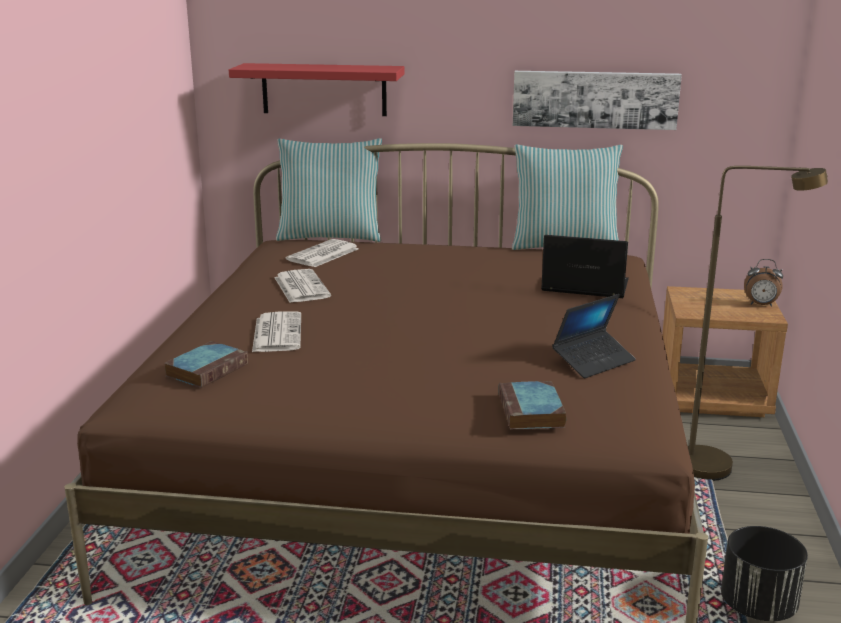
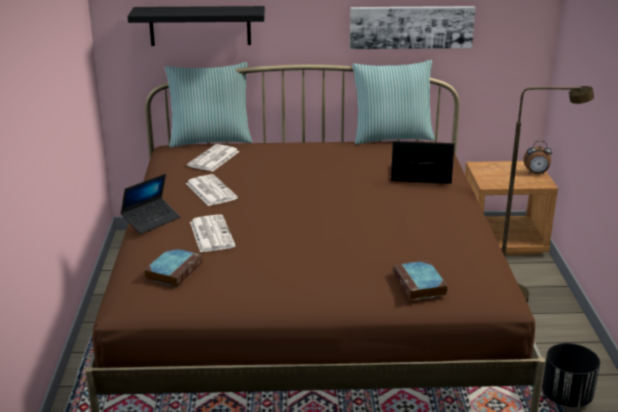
camera: 10 degrees left, 5 degrees up
(324, 89) = (200, 25): red shelf -> black shelf
(593, 361) = (448, 239): laptop -> laptop (151, 220)

